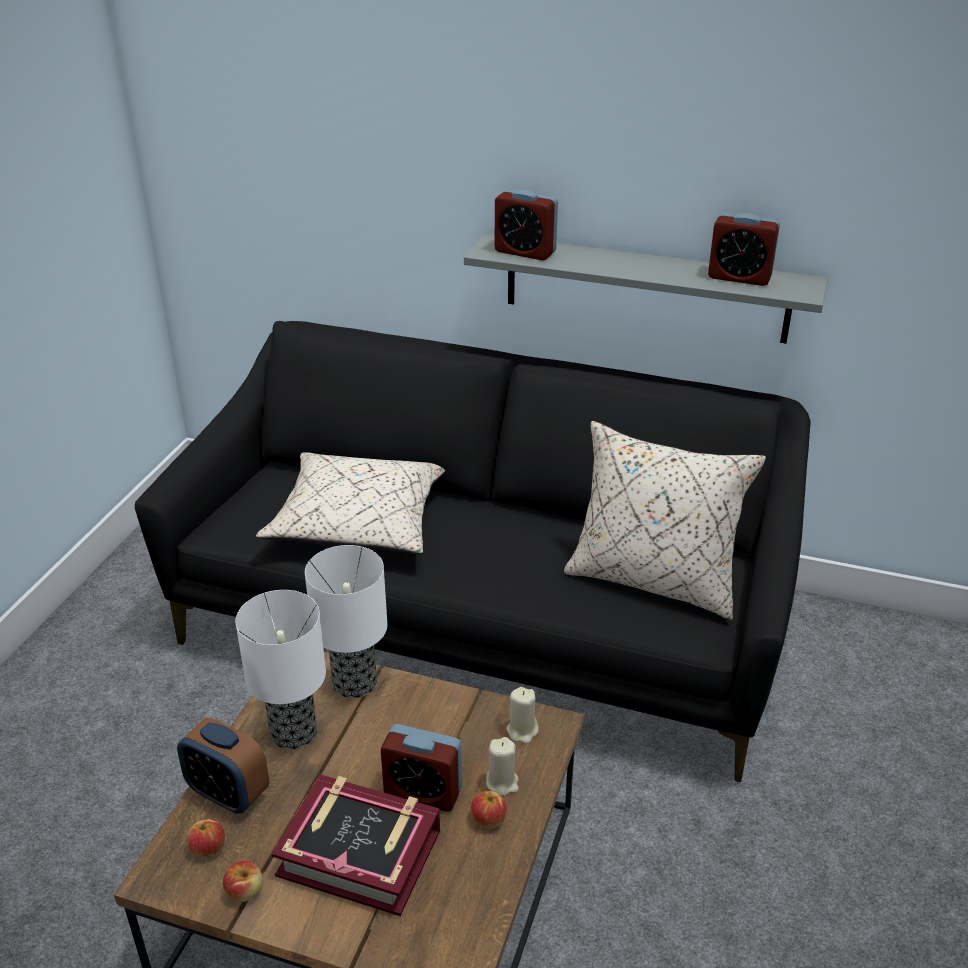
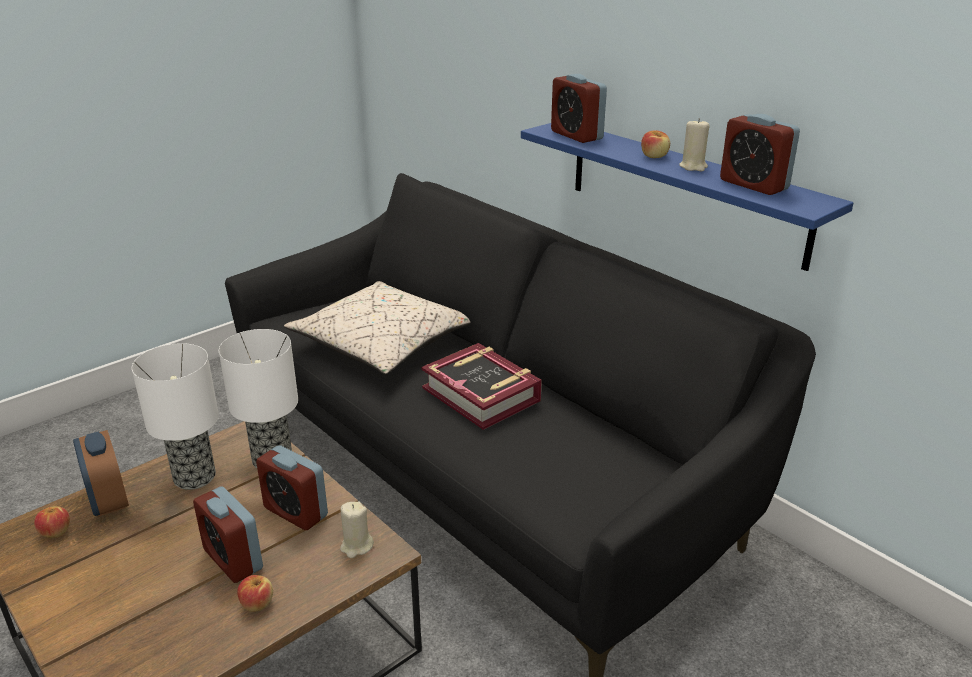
camera: 30 degrees right, 5 degrees down
(245, 891) = (43, 573): apple -> apple (654, 156)
(360, 852) = (143, 583): book -> book (481, 394)
(434, 724) = (295, 512): none -> alarm clock
(502, 782) = (298, 579): beige candle -> beige candle (693, 166)
(646, 288) = (684, 191): grey shelf -> blue shelf
(653, 580) = (577, 465): beige pillow -> none

